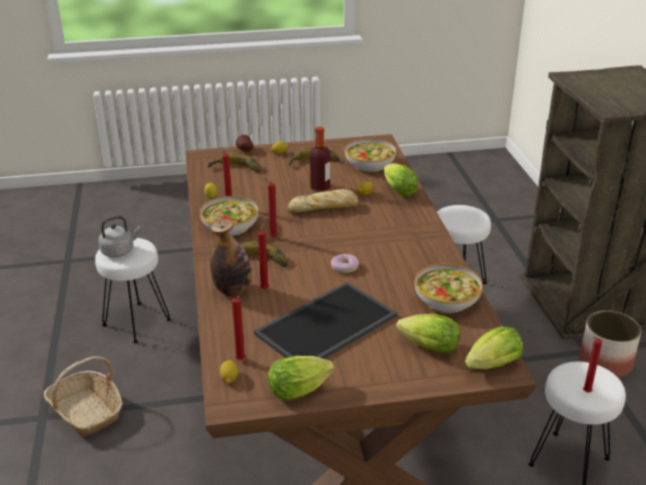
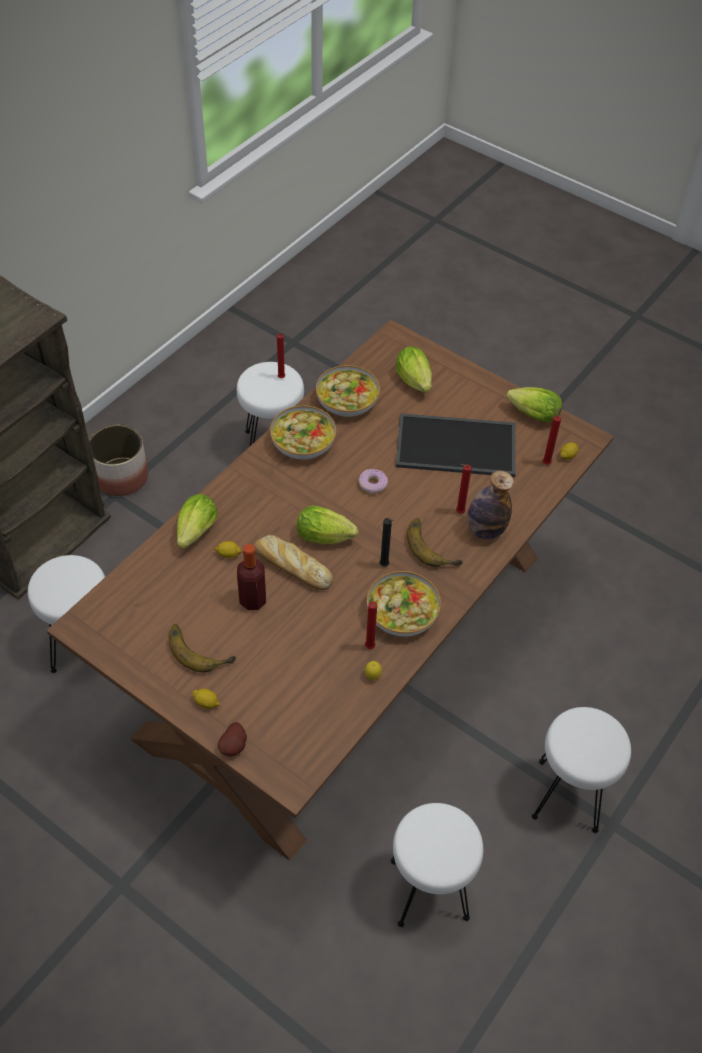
camera: 135 degrees left, 20 degrees up
(86, 412) = (568, 794): basket -> white stool
(119, 251) = (446, 846): grey kettle -> none
(235, 169) = (291, 711): banana -> none
(272, 237) = (385, 566): red candle -> black candle
(369, 164) = (154, 596): bowl -> bowl (303, 443)
(490, 366) = (398, 344): lettuce -> lettuce (328, 537)

